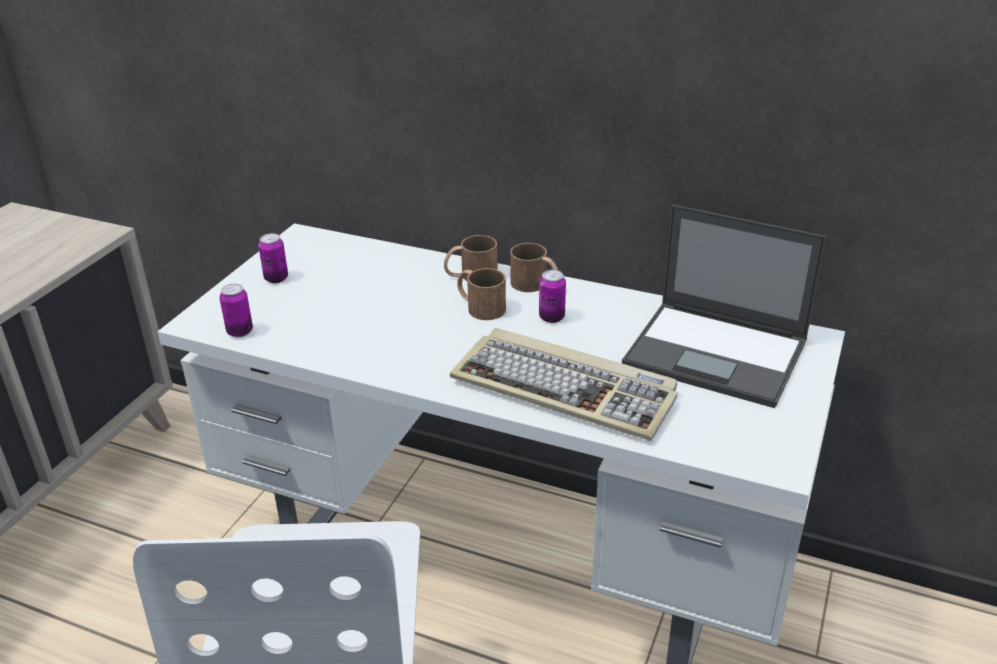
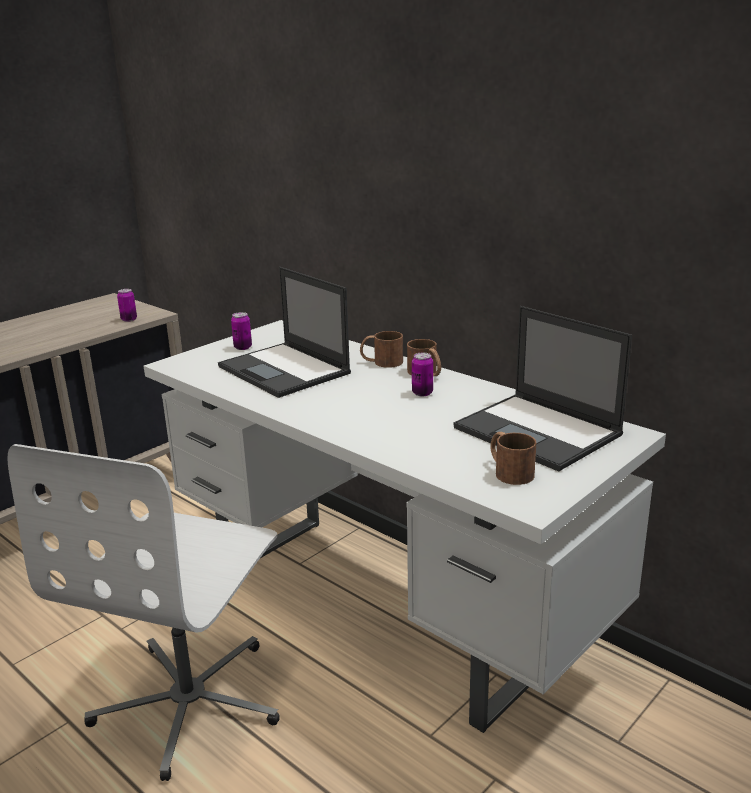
camera: 20 degrees right, 10 degrees down
(240, 332) = (195, 372): can -> can (129, 319)
(359, 309) = (285, 370): none -> laptop
(479, 306) = (373, 380): brown mug -> brown mug (508, 471)
(566, 388) = (398, 435): keyboard -> none

